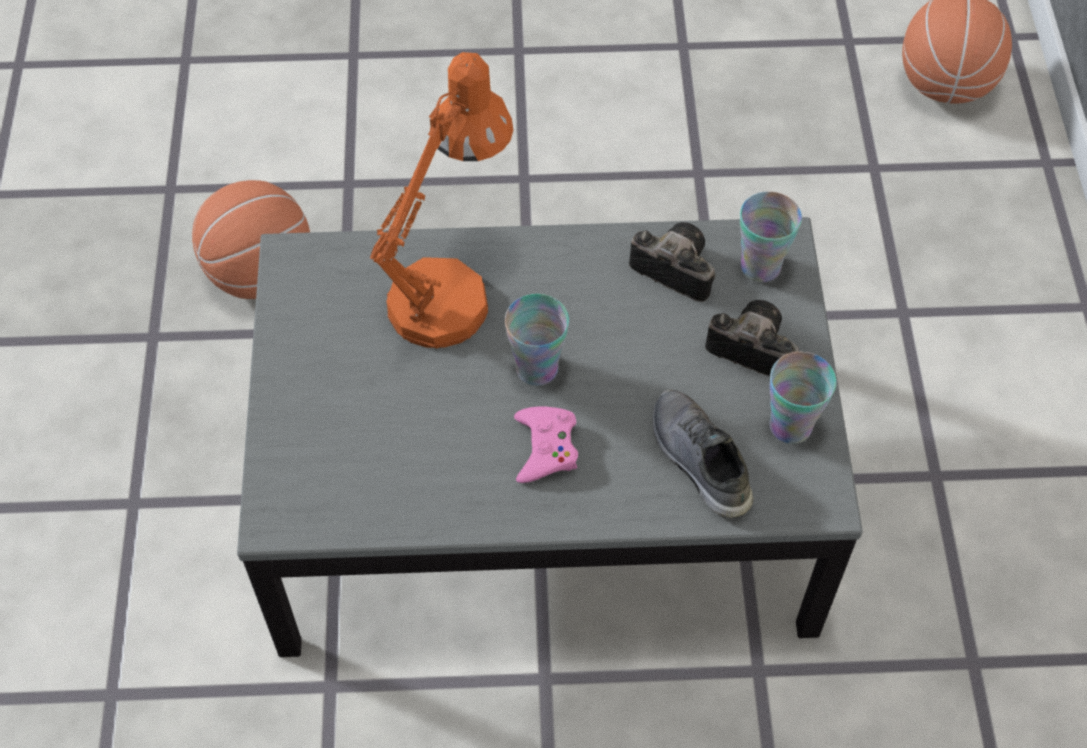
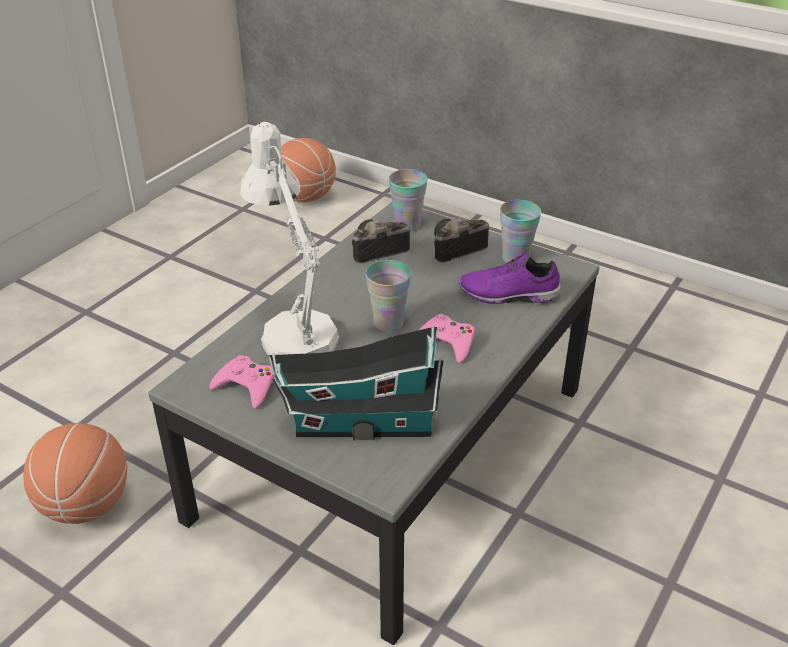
camera: 55 degrees left, 20 degrees down
(328, 309) = (247, 386): none -> pink game controller
(343, 444) = (358, 424): none -> toy house
(450, 290) = (294, 331): orange table lamp -> white table lamp
(697, 460) = (508, 295): grey shoe -> purple shoe

